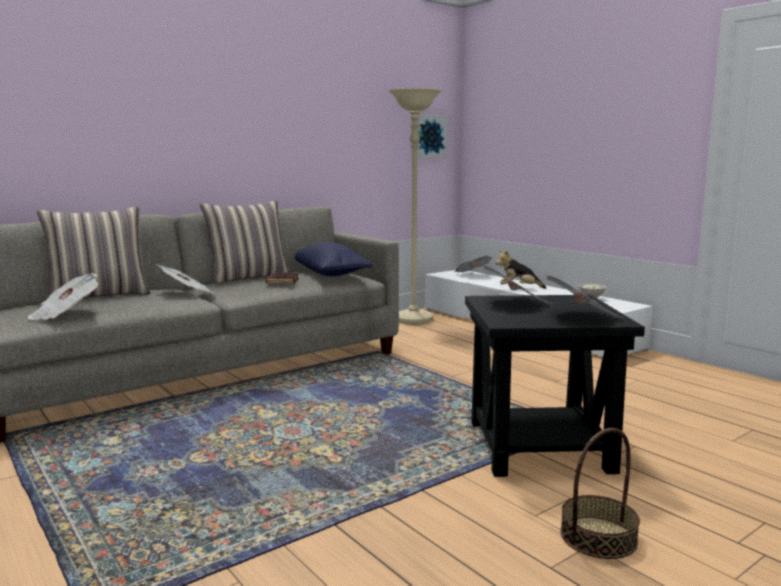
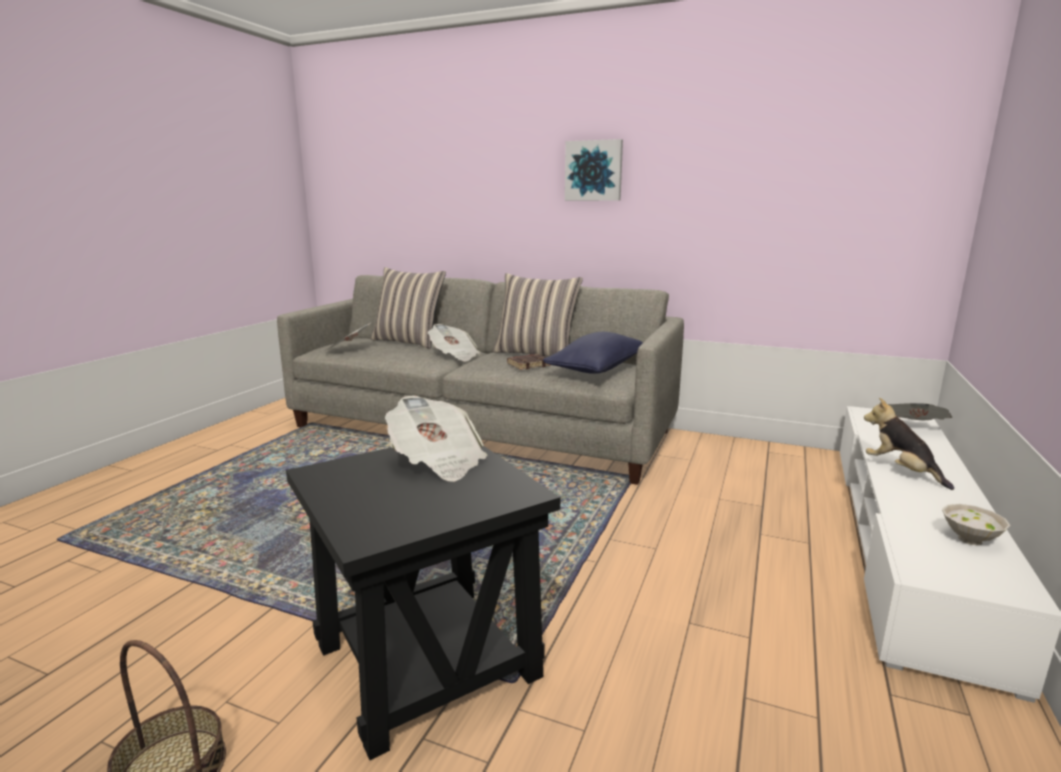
camera: 60 degrees right, 5 degrees up
(413, 320) = (783, 461): beige floor lamp -> none
(428, 136) = (895, 199): picture -> picture (594, 171)
(583, 317) = (378, 511): newspaper -> none

